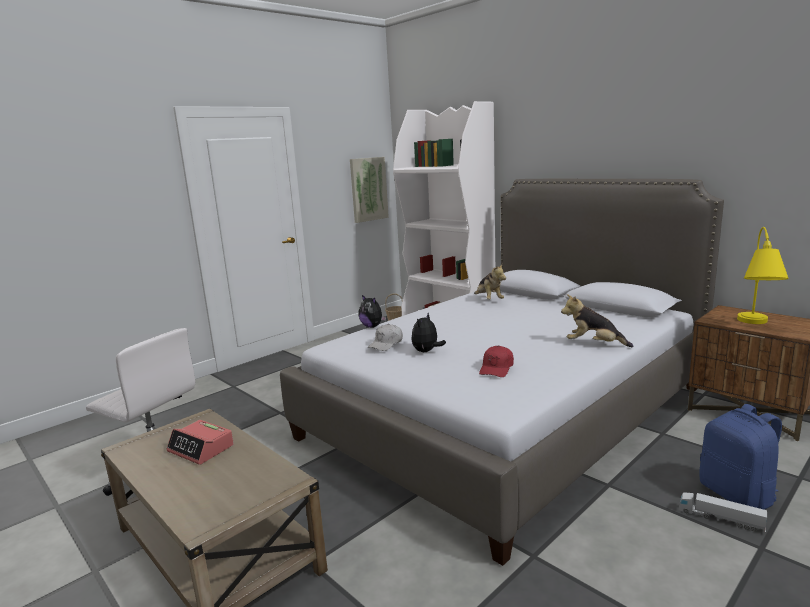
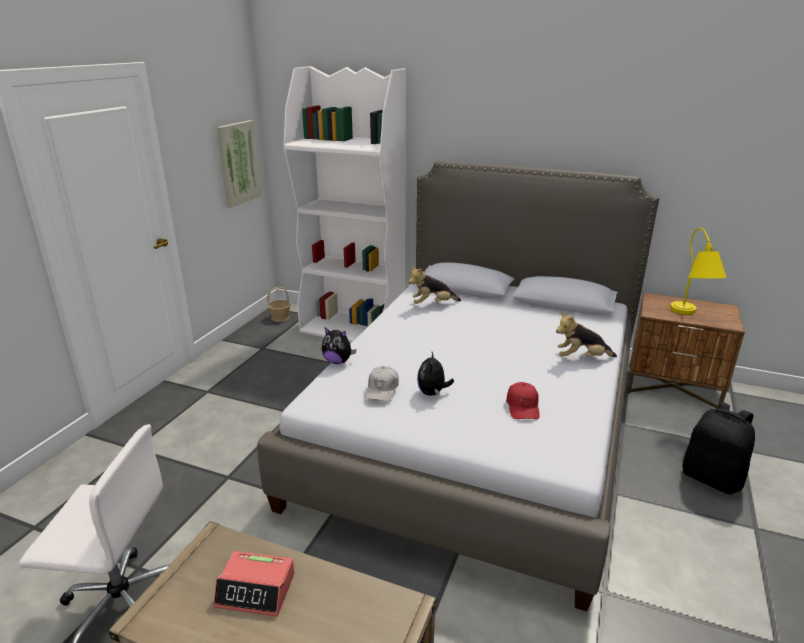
camera: 25 degrees left, 10 degrees up
(488, 300) = (432, 304): plush toy -> plush toy turned 120 degrees clockwise
(720, 519) = (714, 506): toy truck -> none
(737, 495) = (712, 478): blue backpack -> black backpack

